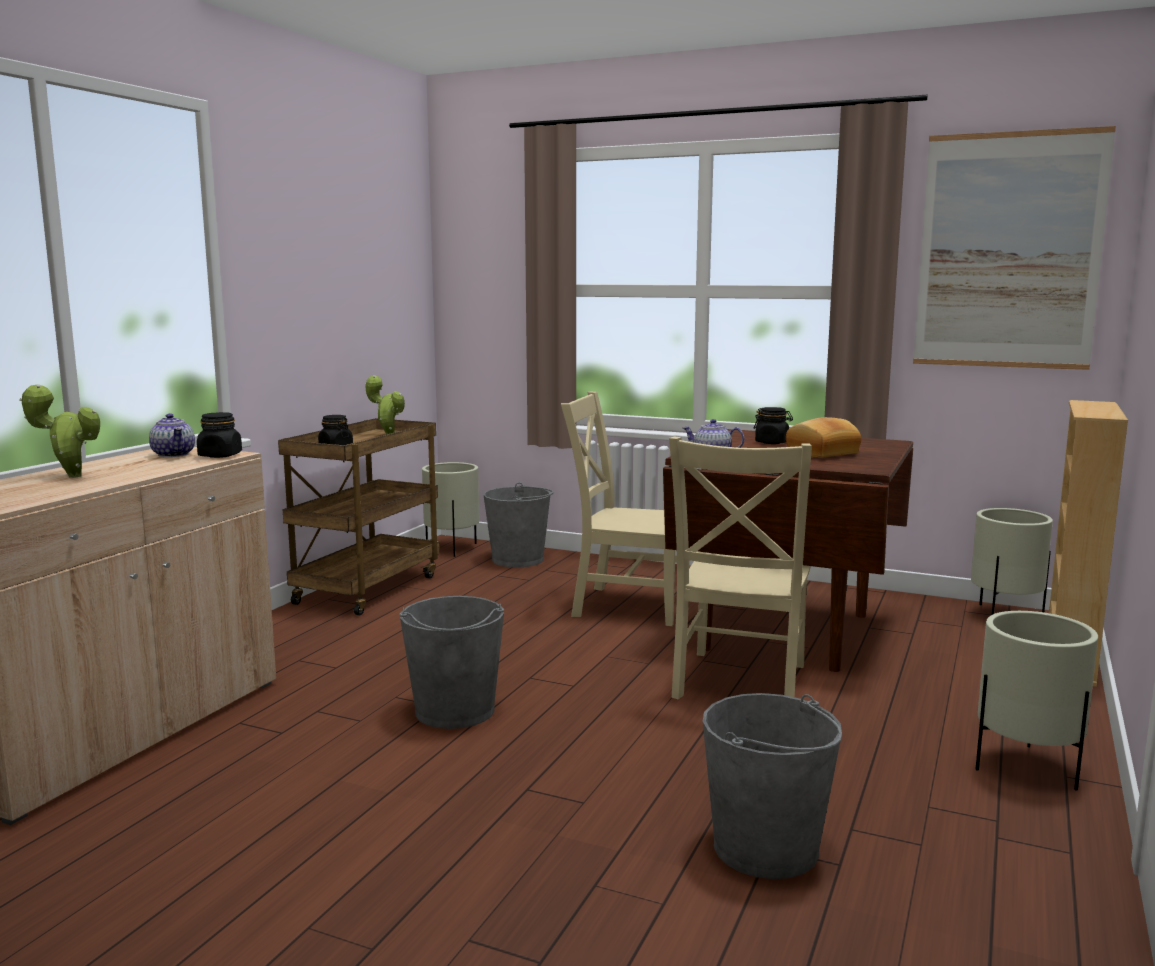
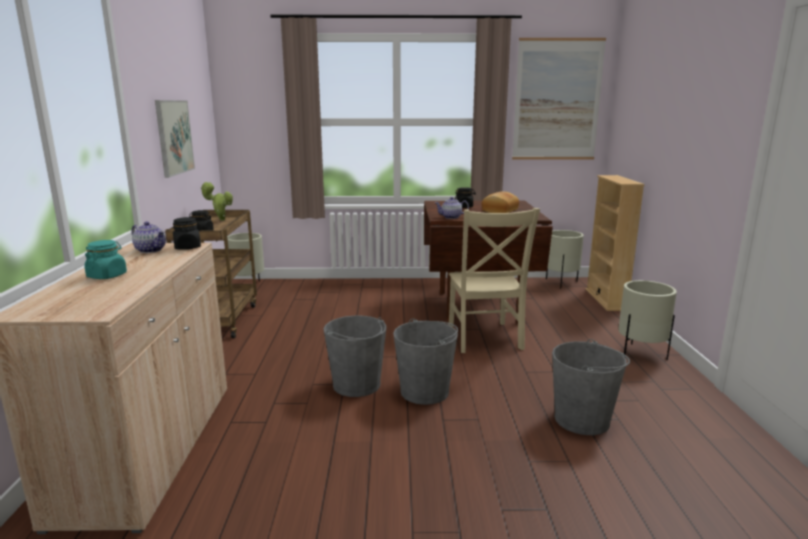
camera: 25 degrees left, 5 degrees up
(70, 476) = (107, 276): potted plant -> turquoise jar
(327, 307) = (174, 137): none -> picture
(518, 559) = (296, 288): grey bucket -> grey bucket (425, 391)
(626, 605) = (384, 305): beige chair -> none

